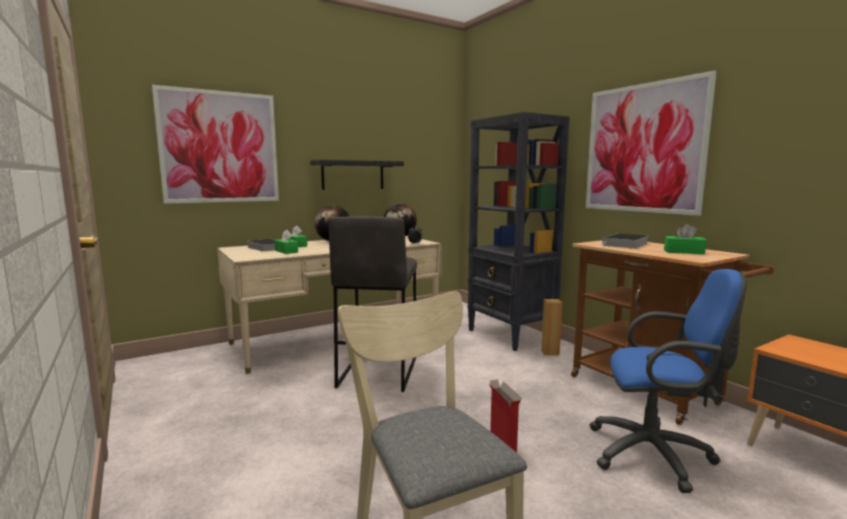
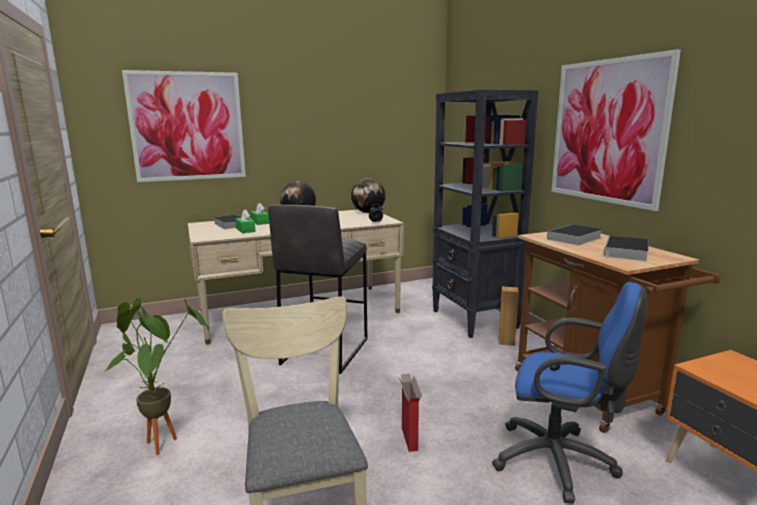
camera: 10 degrees right, 5 degrees up
(232, 475) = (164, 440): none -> potted plant
(353, 175) = (321, 149): black shelf -> none
(683, 252) = (626, 252): green tissue box -> book

